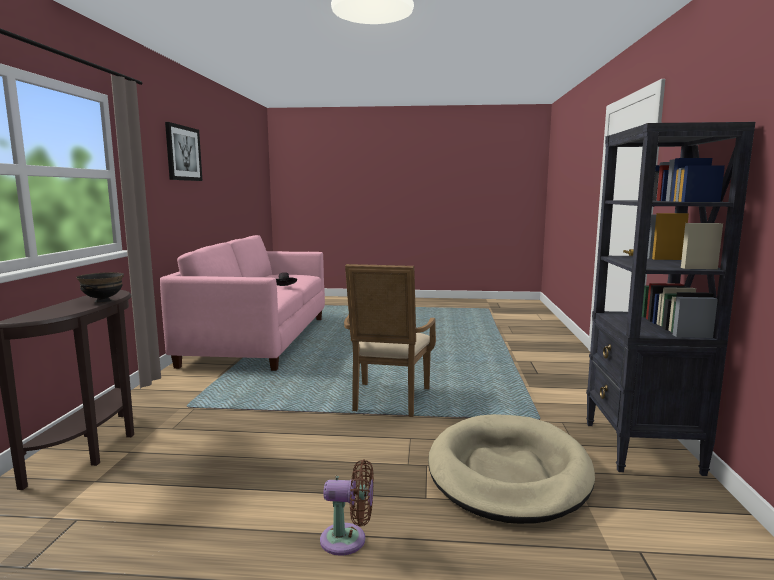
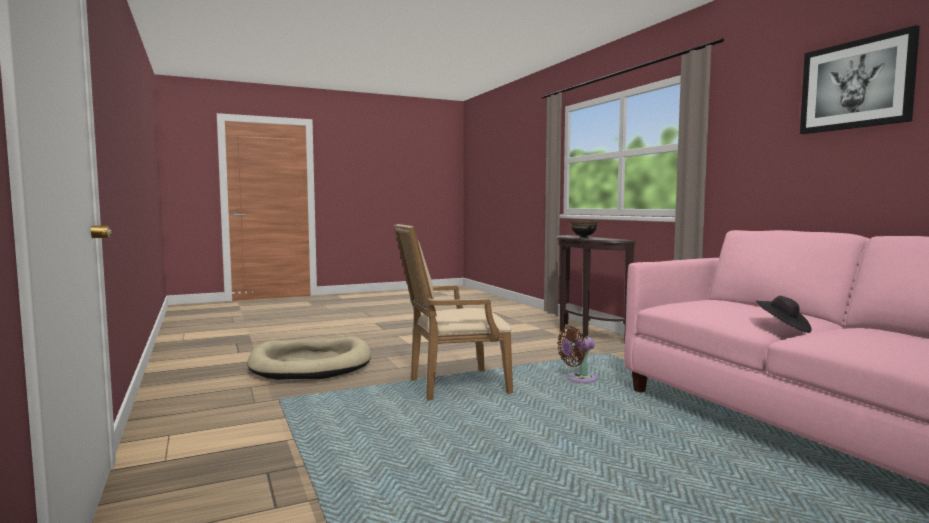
camera: 150 degrees right, 5 degrees down
(348, 540) = (387, 336): brown fan -> brown fan (578, 379)
(388, 402) = (452, 386): beige armchair -> beige armchair turned 90 degrees counterclockwise
(641, 448) = (184, 394): black bookcase -> none

